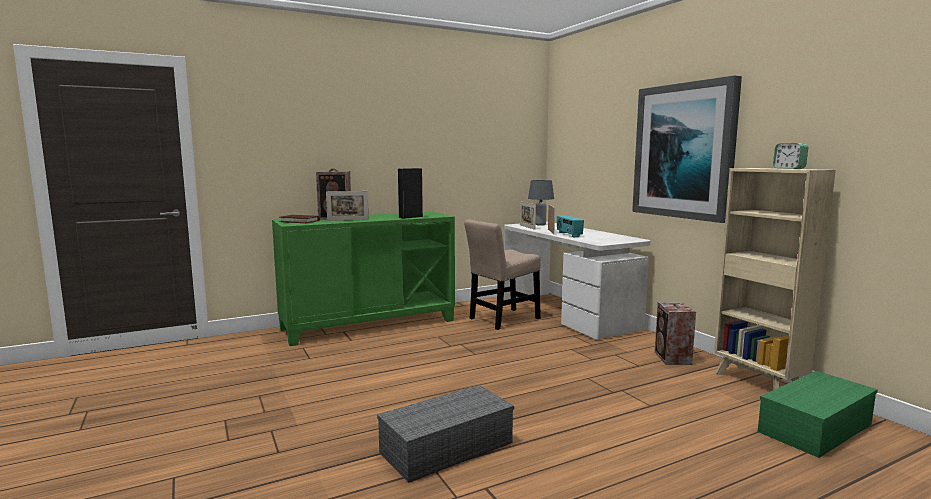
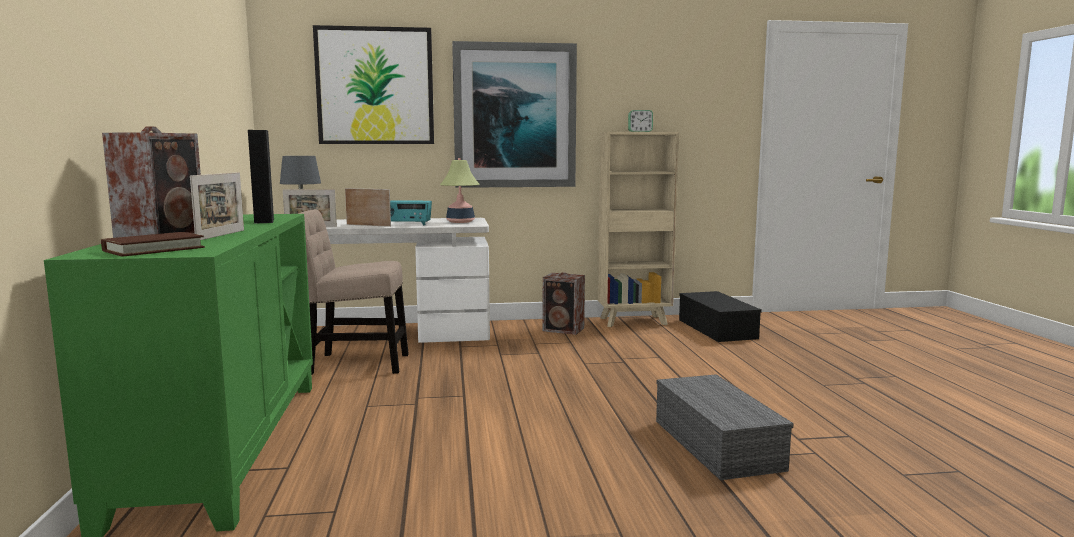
camera: 70 degrees left, 0 degrees up
(502, 319) = (353, 364): beige chair -> beige chair turned 105 degrees clockwise
(599, 130) = (375, 86): none -> picture
(609, 239) = (460, 221): none -> table lamp
(814, 427) = (715, 328): green storage box -> black storage box

